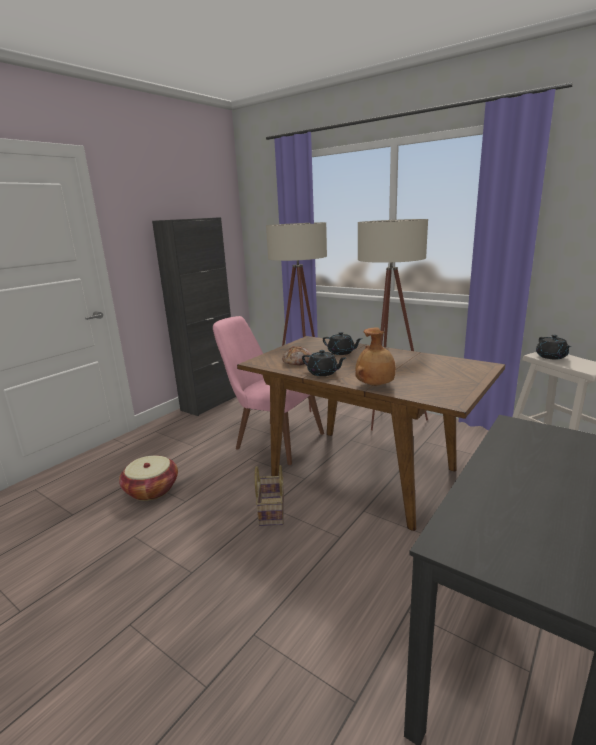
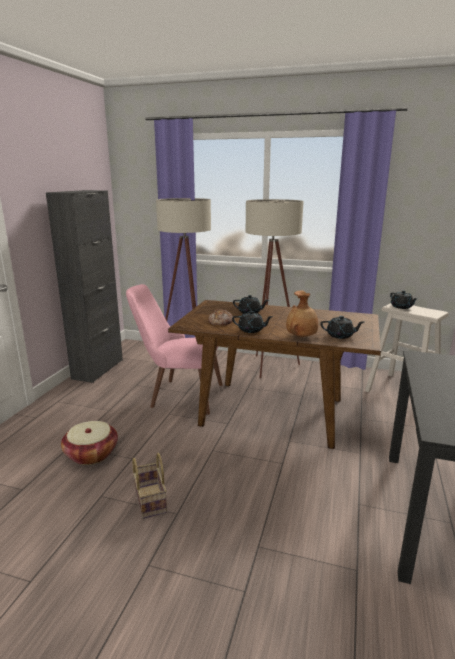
camera: 20 degrees left, 0 degrees up
(270, 510) = (214, 453): basket -> basket (149, 500)
(427, 388) = (340, 336): none -> black teapot

